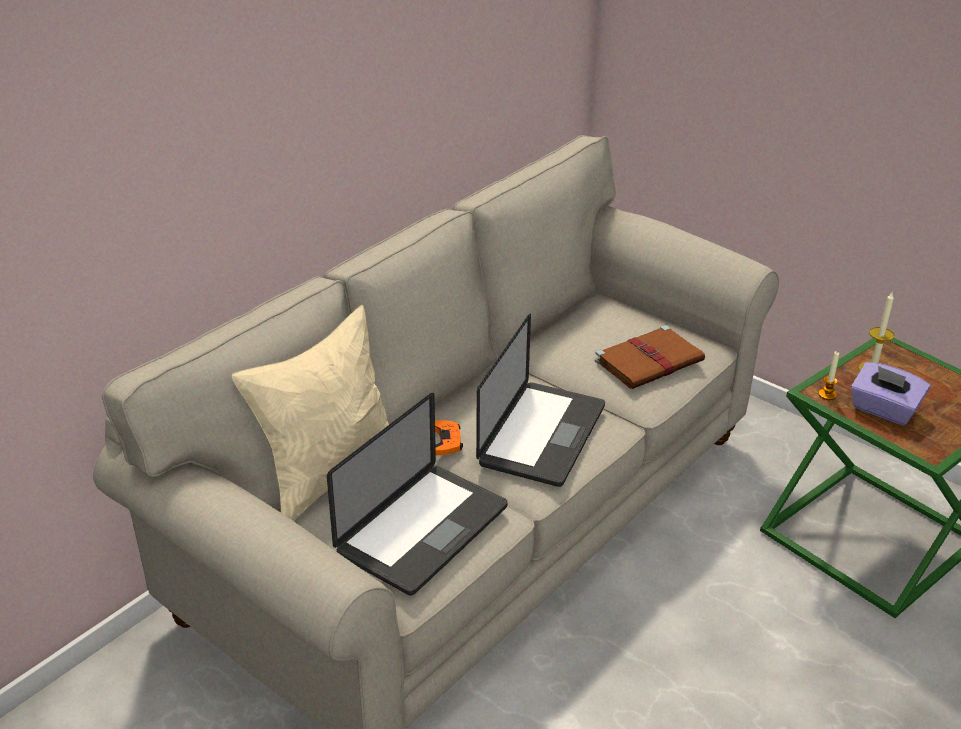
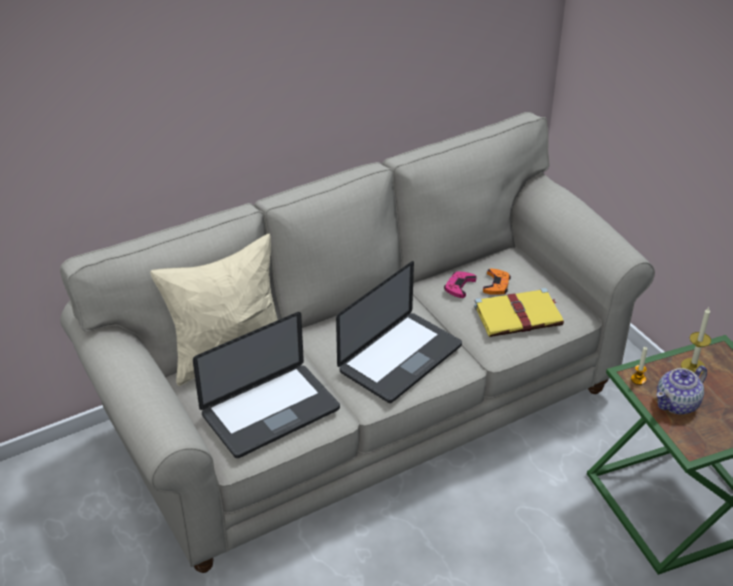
camera: 20 degrees right, 5 degrees up
(445, 441) = (325, 346): orange game controller -> orange game controller (496, 285)
(565, 344) = (459, 286): none -> pink game controller
(650, 360) = (519, 315): brown book -> yellow book
(883, 410) = (678, 404): purple tissue box -> teapot

